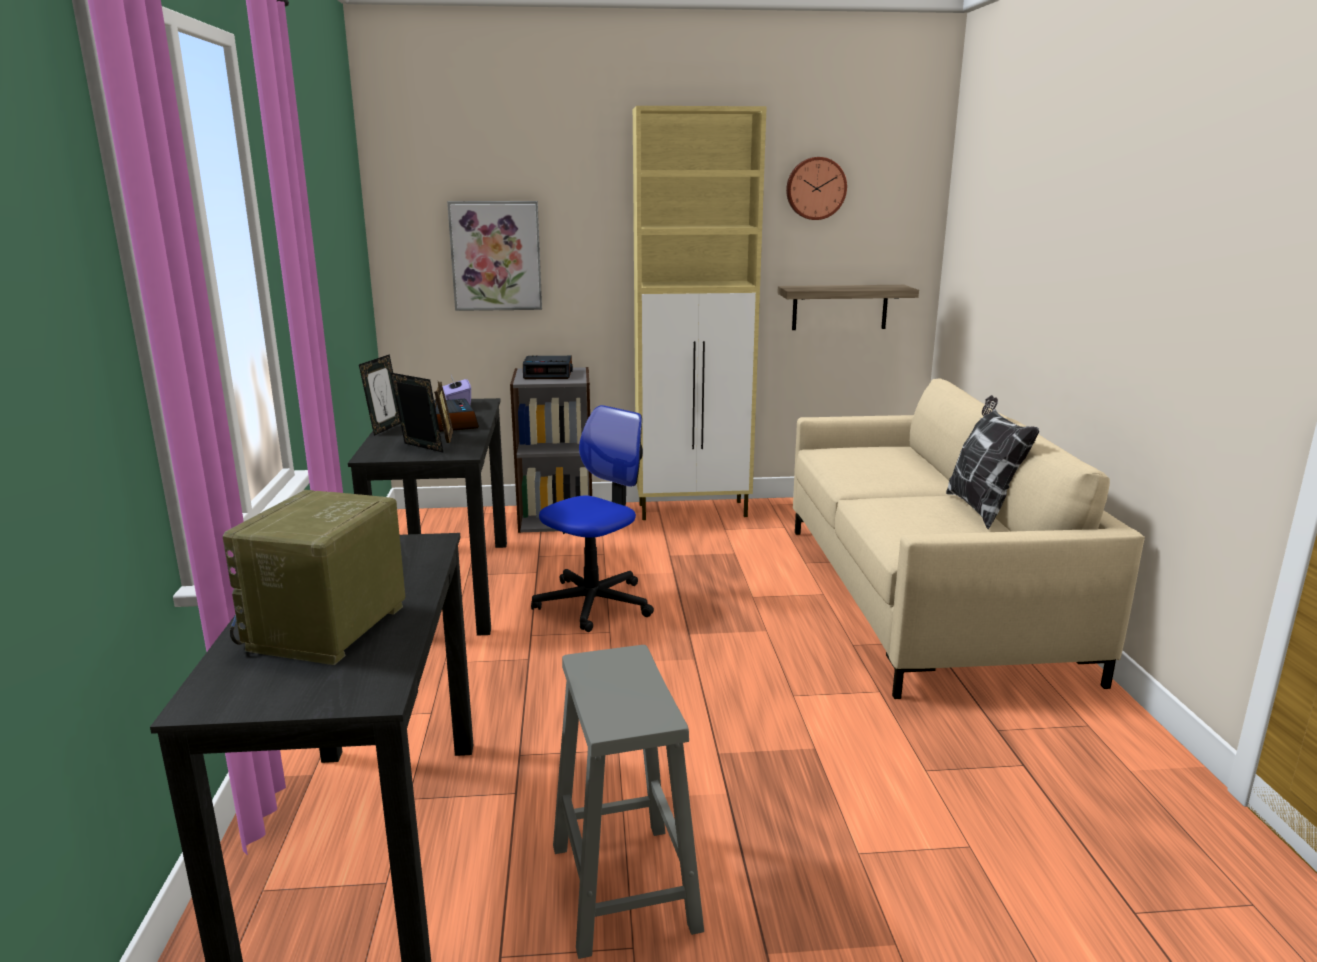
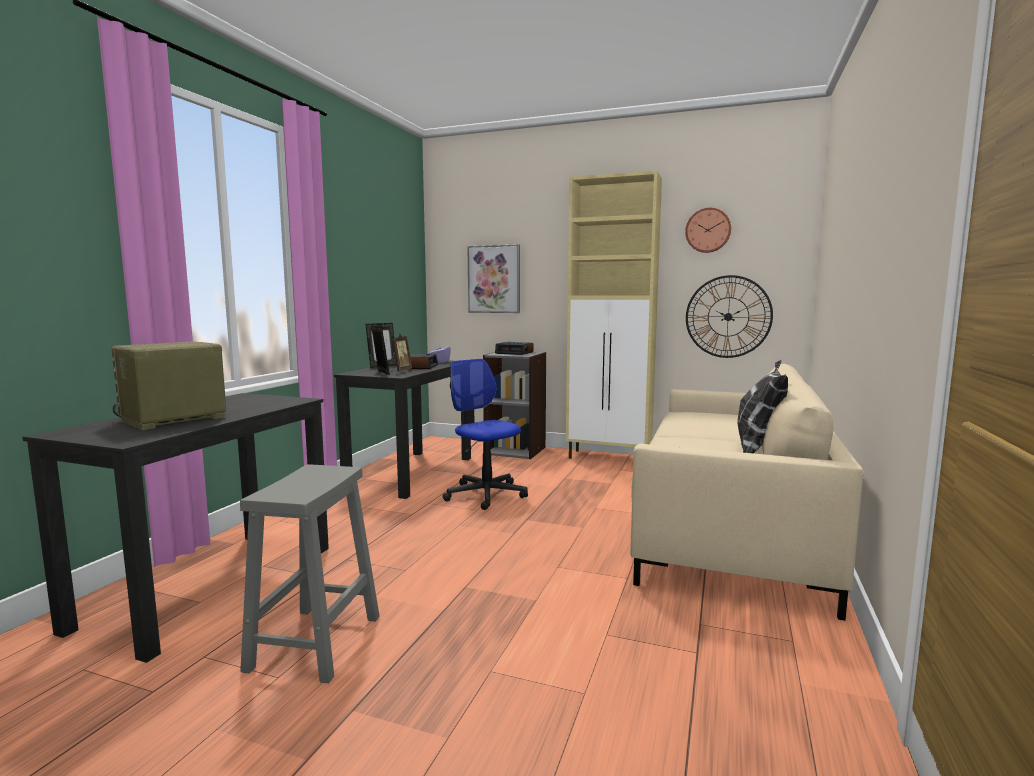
camera: 25 degrees right, 10 degrees down
(594, 603) = (485, 494): office chair -> office chair turned 105 degrees counterclockwise
(840, 307) = (728, 316): shelf -> wall clock

